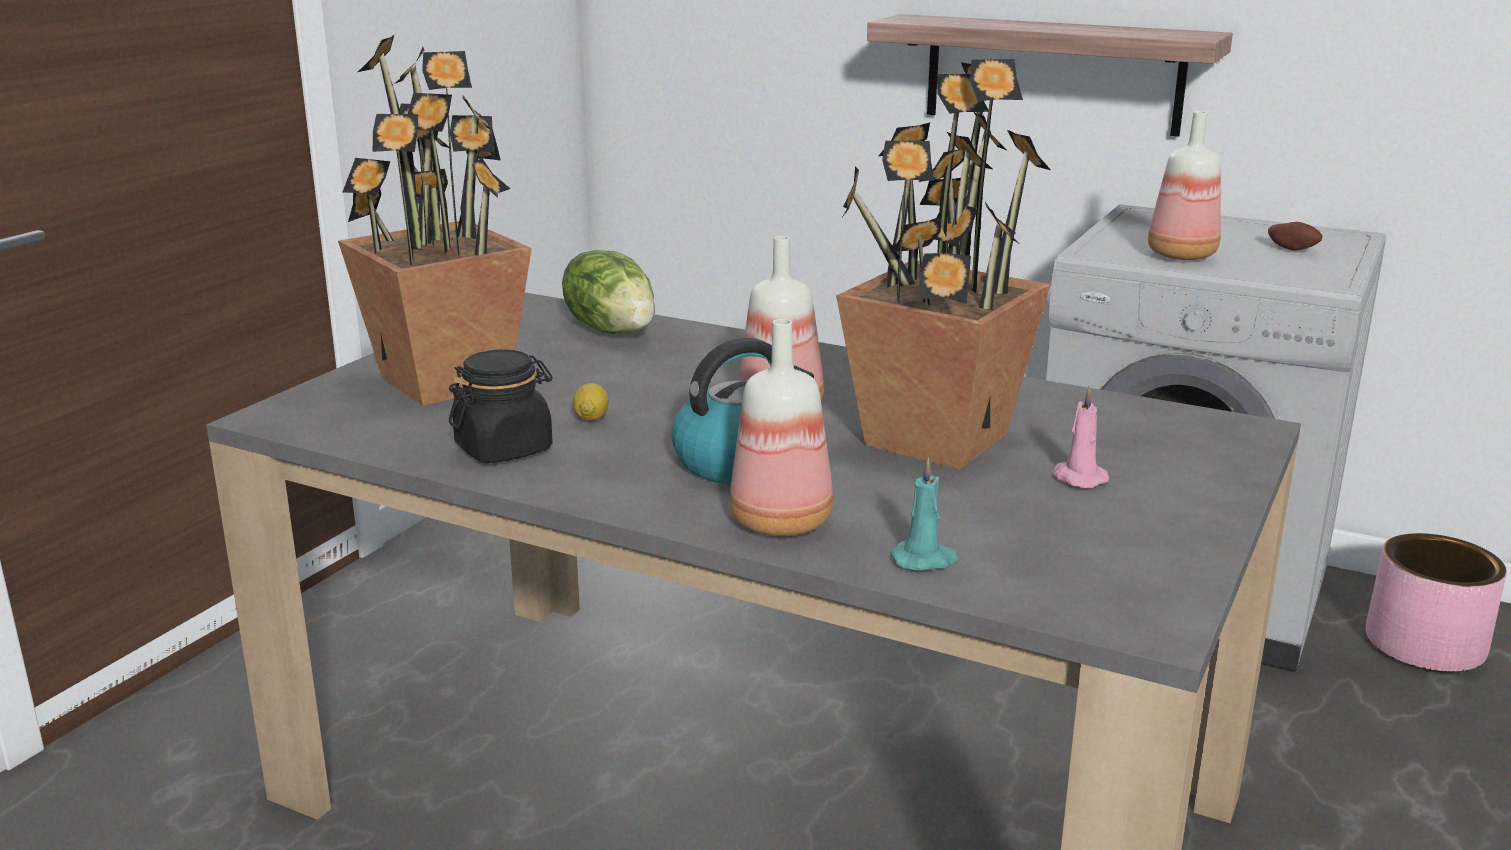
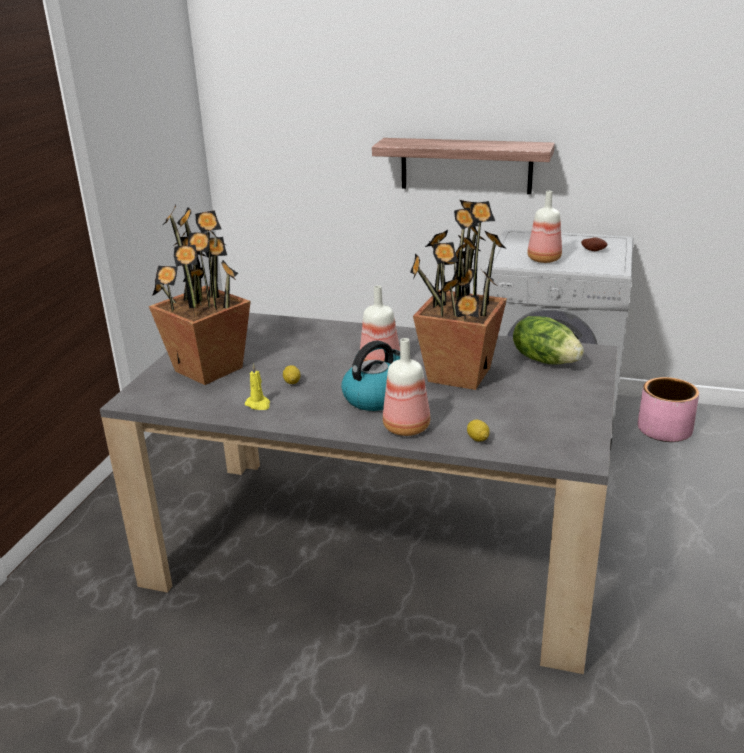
camera: 10 degrees left, 5 degrees up
(504, 449) = (258, 404): black jar -> yellow candle
(613, 329) = (277, 328): lettuce -> lettuce (545, 360)
(925, 560) = (477, 438): turquoise candle -> lemon
(1077, 478) = (529, 387): pink candle -> none

